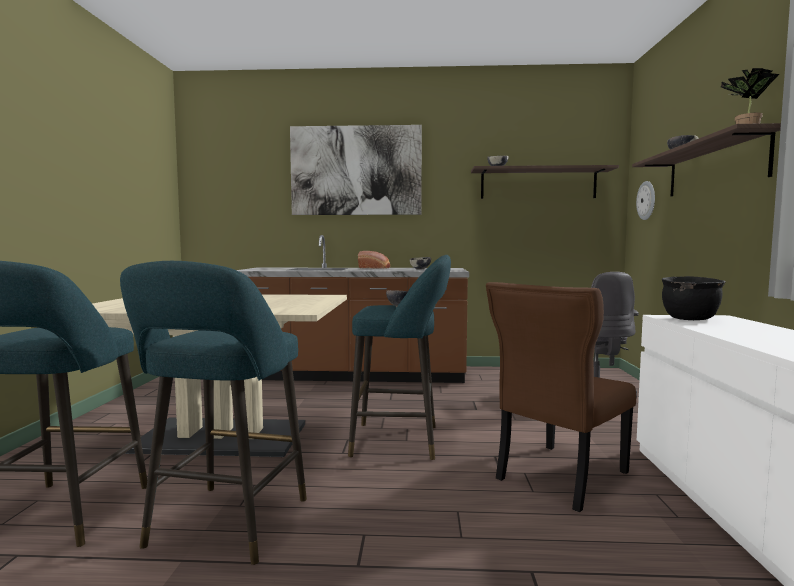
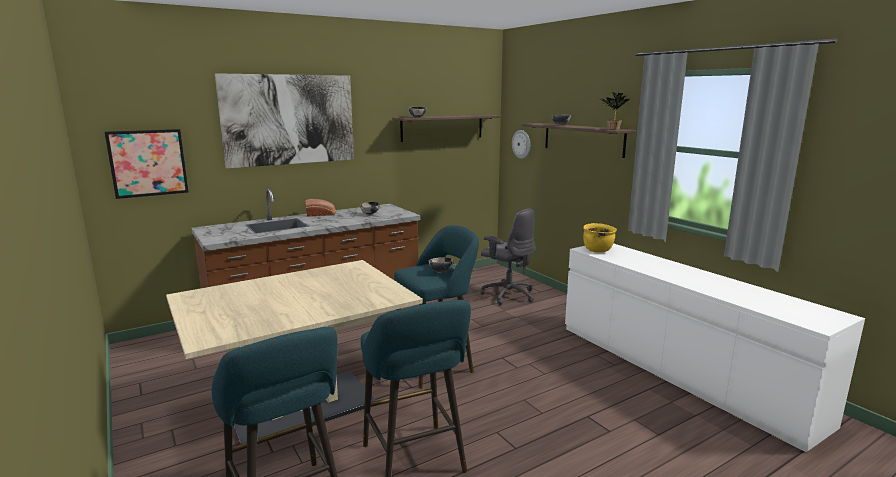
camera: 35 degrees left, 10 degrees up
(230, 206) = (148, 163): none -> picture
(558, 477) = (547, 360): brown chair -> none
(690, 319) = (598, 250): black cooking pot -> yellow cooking pot

